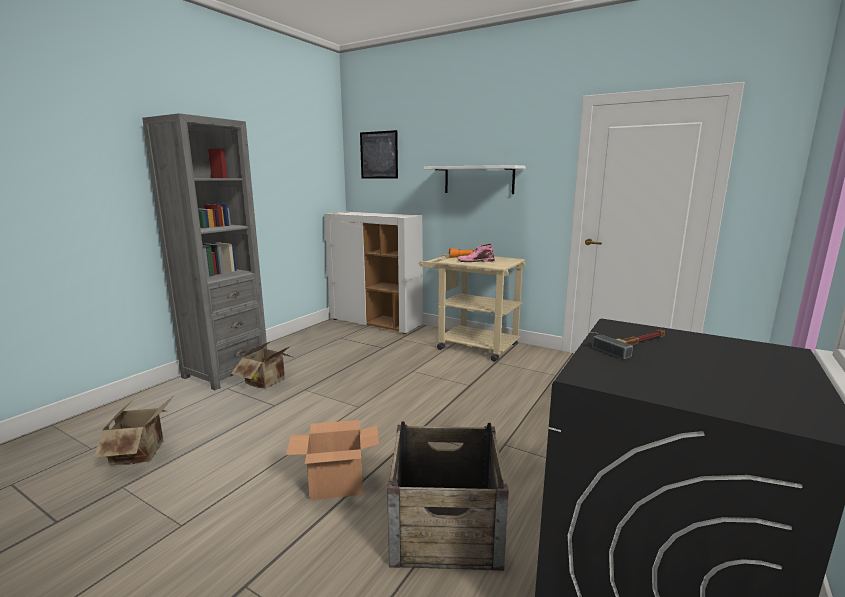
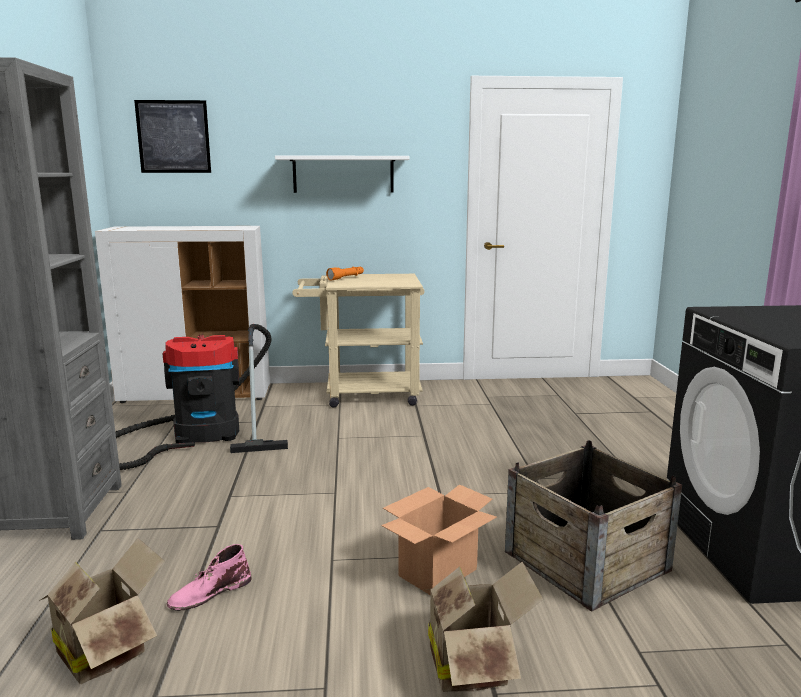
camera: 35 degrees left, 0 degrees up
(268, 382) = (157, 503): cardboard box -> cardboard box (473, 664)
(341, 348) = (198, 435): none -> vacuum cleaner
(475, 261) = (369, 281): pink boot -> pink boot (209, 592)
(636, 345) = (761, 319): hammer -> none

